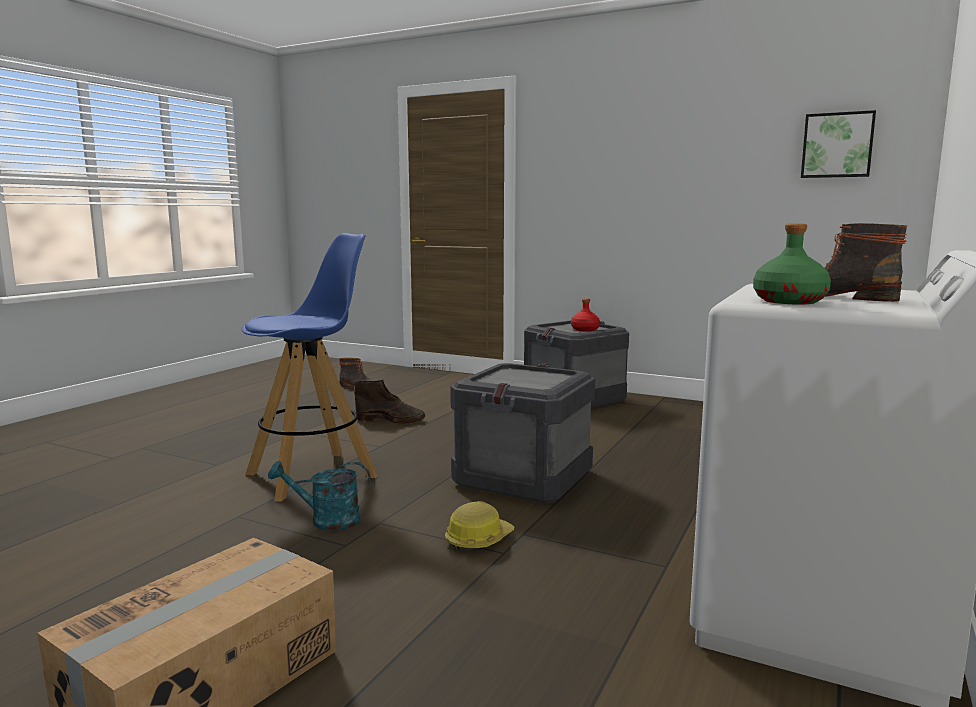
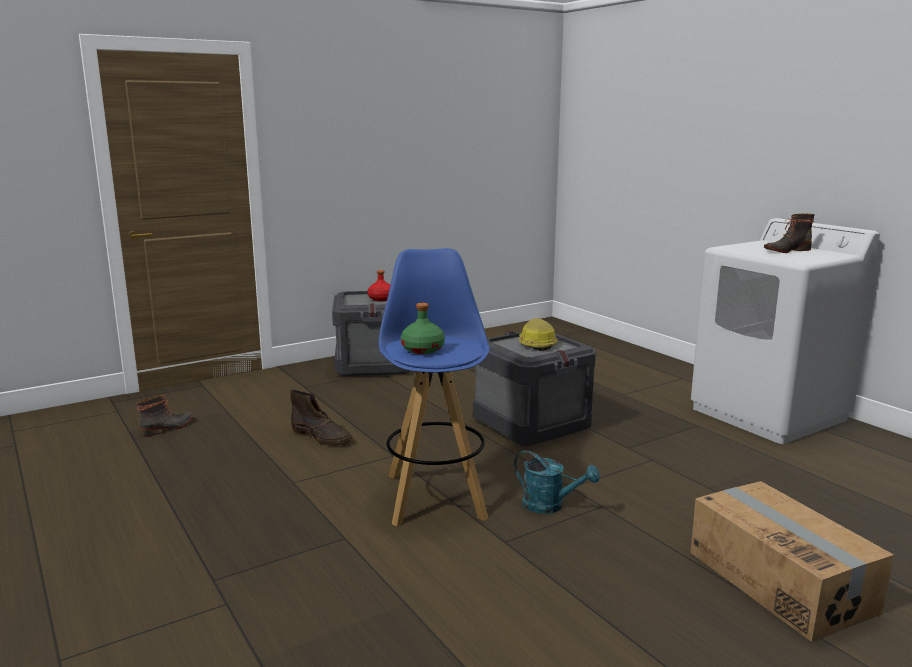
camera: 60 degrees left, 5 degrees up
(326, 521) = (550, 506): turquoise watering can -> turquoise watering can turned 90 degrees counterclockwise
(391, 420) = (322, 437): brown boot -> brown boot turned 90 degrees clockwise
(478, 539) = (626, 462): hard hat -> hard hat (536, 344)
(790, 301) = (804, 257): green bottle -> green bottle (423, 349)
(837, 145) = (510, 129): picture -> none

